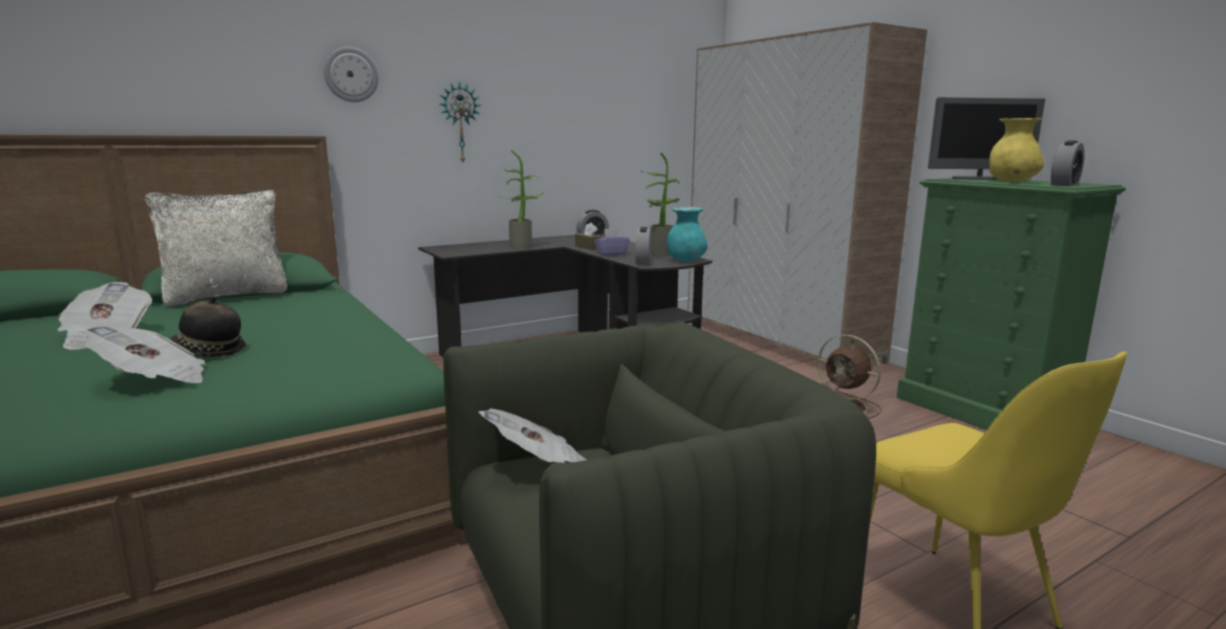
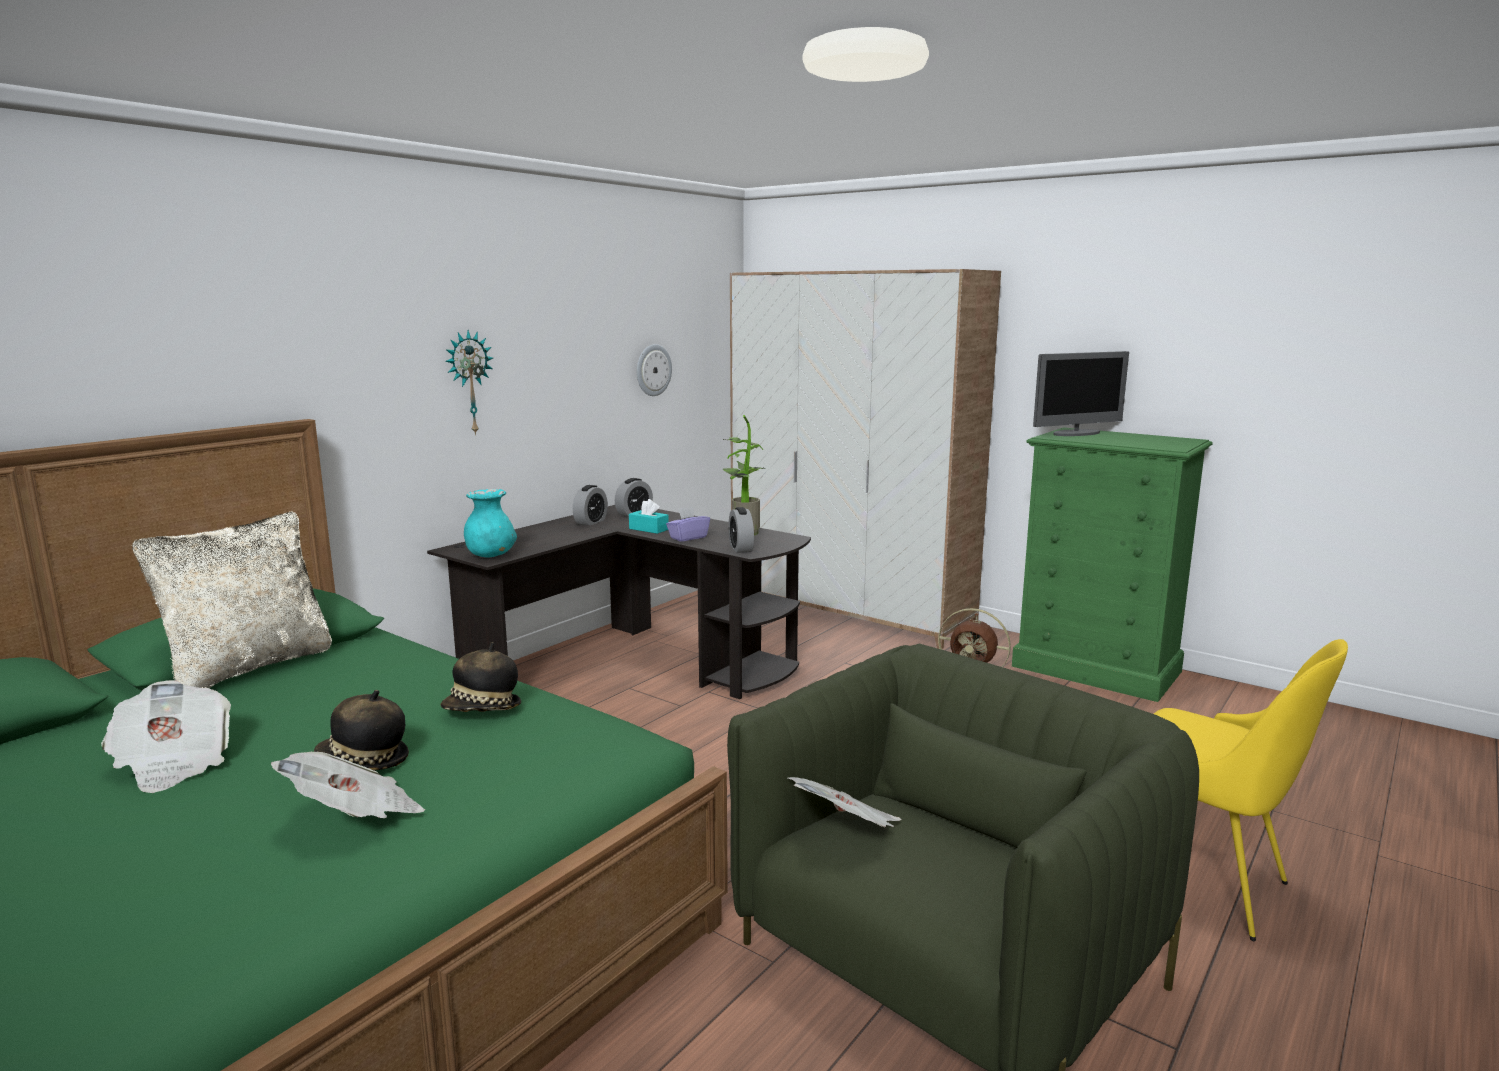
camera: 20 degrees left, 0 degrees up
(327, 335) = (482, 710): none -> hat
(351, 74) = (337, 332): wall clock -> wall clock (653, 370)
(522, 246) = (565, 536): potted plant -> none
(589, 247) = (648, 529): brown tissue box -> turquoise tissue box
(685, 260) = (784, 541): turquoise vase -> turquoise vase (491, 555)
(1011, 181) = (1115, 439): yellow vase -> none
(1064, 185) = (1167, 443): alarm clock -> alarm clock (591, 522)

